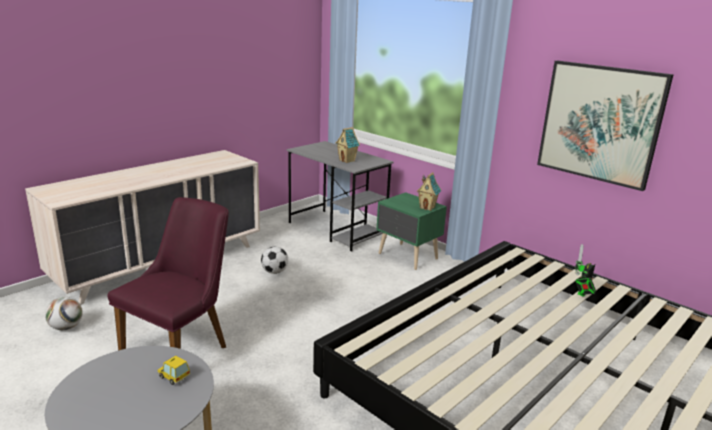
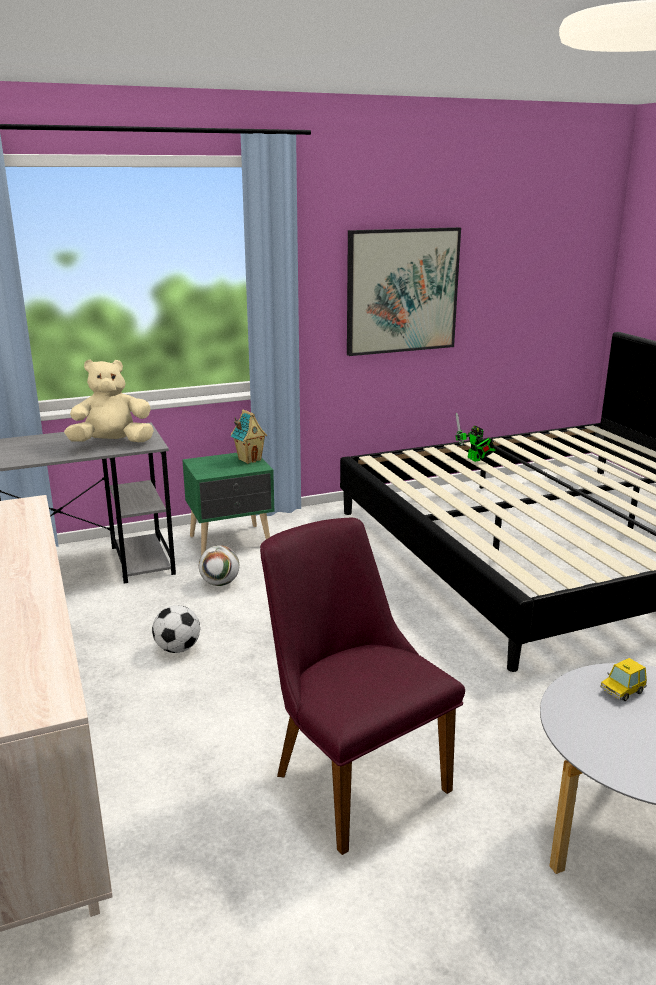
camera: 65 degrees left, 0 degrees up
(66, 327) = (185, 937): football -> football (220, 583)
(347, 161) = (112, 443): toy house -> beige plush toy

